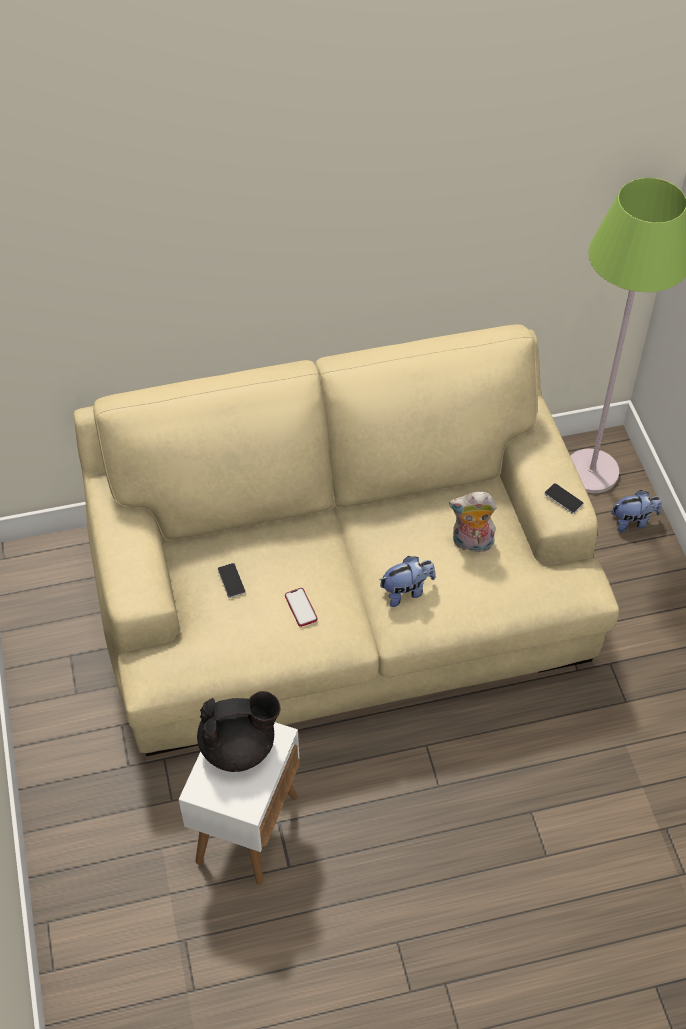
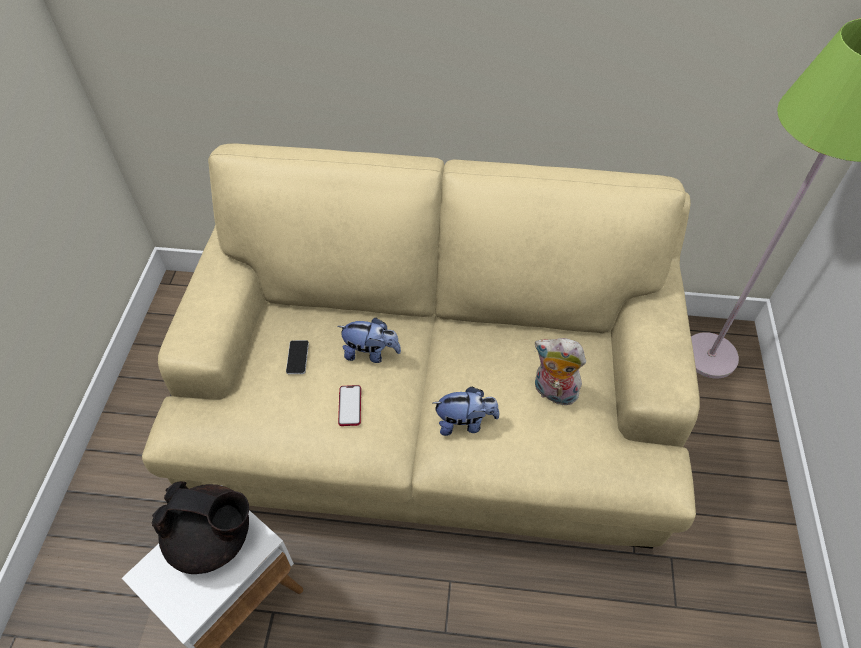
camera: 20 degrees right, 0 degrees up
(563, 499) = (668, 375): phone -> none
(633, 521) = (738, 415): plush toy -> plush toy (371, 353)

